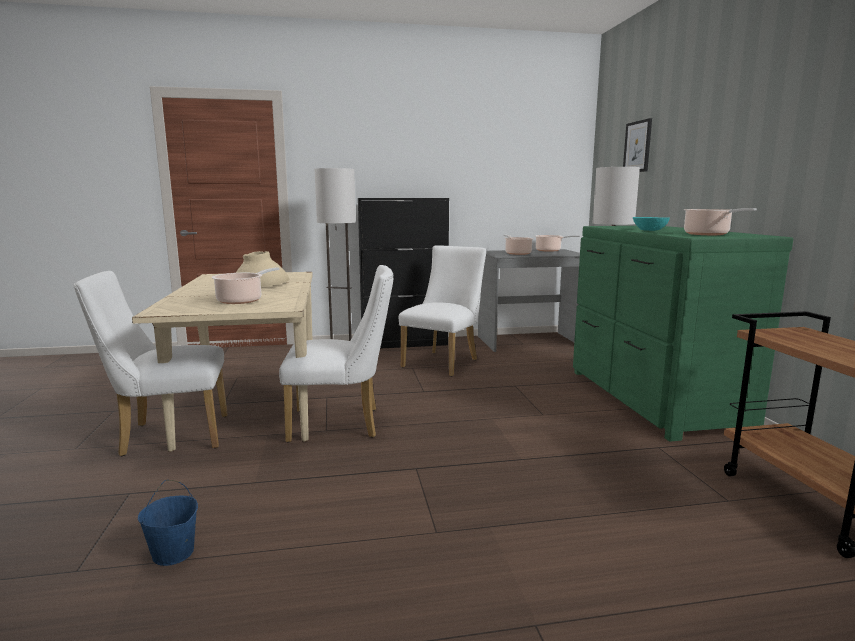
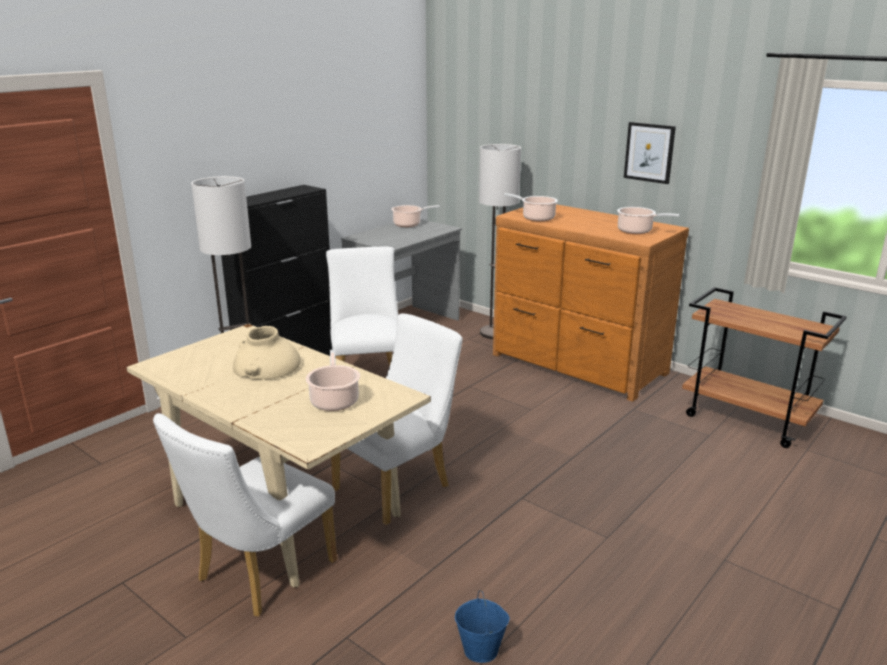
camera: 40 degrees left, 10 degrees up
(517, 253) = (394, 238): cooking pot -> cooking pot (536, 218)
(637, 147) = (499, 117): picture -> picture (649, 152)
(650, 230) = (576, 224): turquoise bowl -> none
(651, 399) = (577, 365): green dresser -> brown dresser

